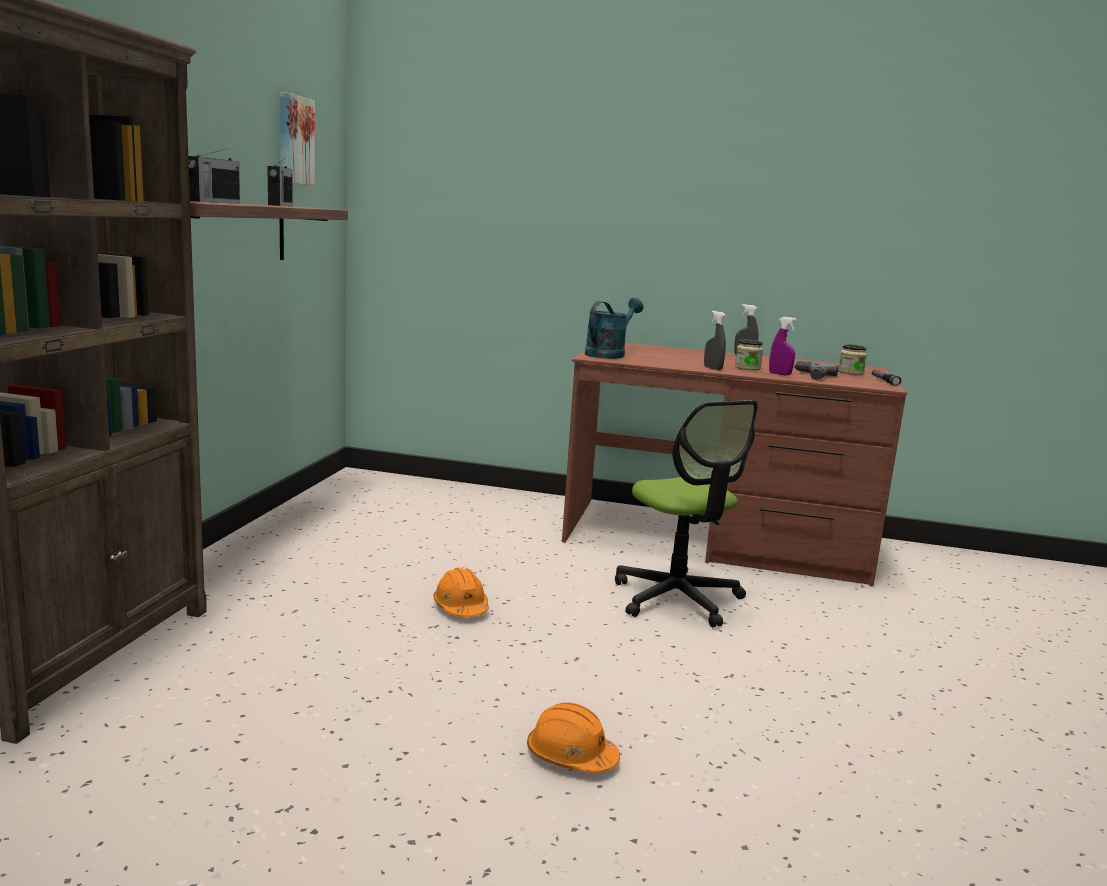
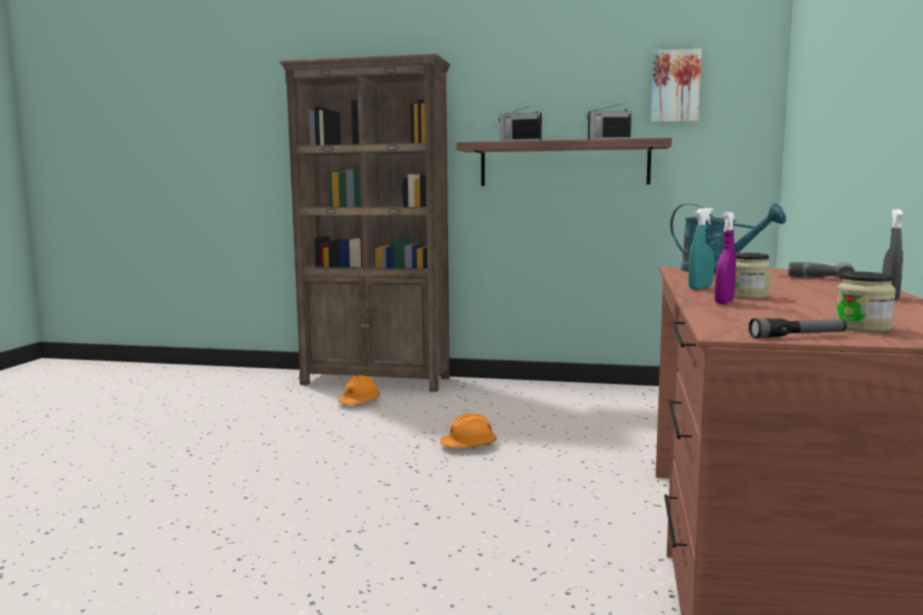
camera: 90 degrees right, 5 degrees down
(571, 756) = (247, 483): orange hard hat -> orange hard hat (359, 402)
(677, 599) = (533, 531): office chair -> none
(712, 368) = (700, 288): grey spray bottle -> turquoise spray bottle
(811, 376) = (745, 311): power drill -> power drill (820, 277)

